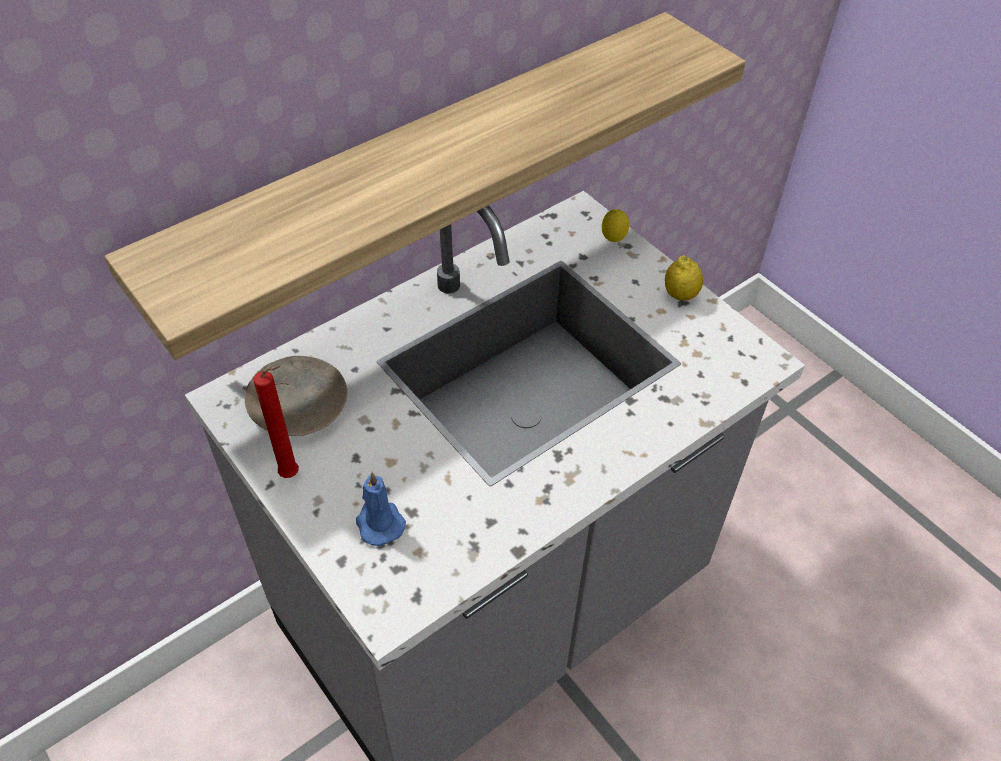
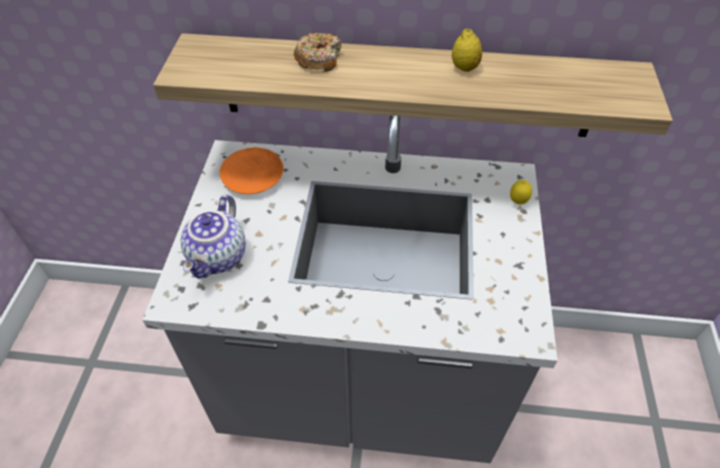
camera: 45 degrees right, 0 degrees up
(293, 475) = (212, 207): red candle -> none
(298, 403) = (253, 176): beige plate -> orange plate
(341, 187) = (318, 59): none -> donut
(379, 522) = (219, 258): blue candle -> teapot
(680, 295) = (522, 260): lemon -> lemon (464, 68)

